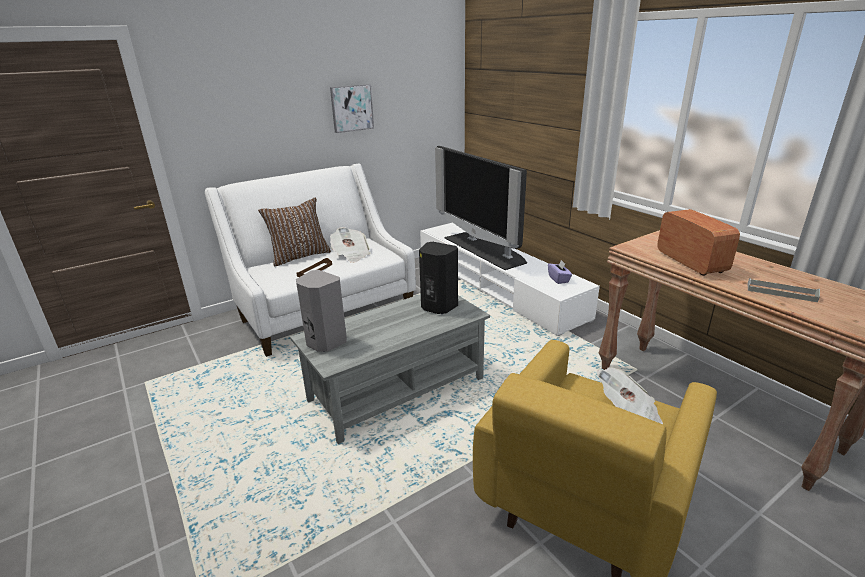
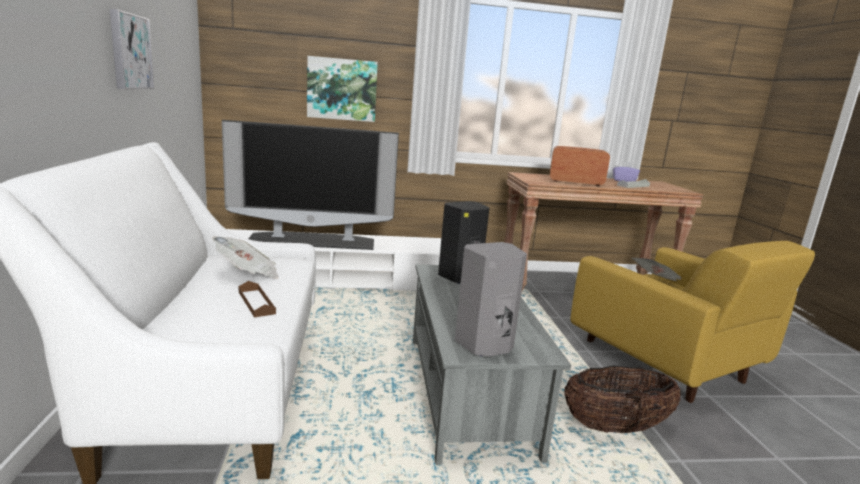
camera: 65 degrees left, 10 degrees down
(299, 256) = (176, 300): brown pillow -> none
(413, 474) = (615, 427): none -> basket
(539, 120) = (342, 89): none -> picture
(559, 279) = (422, 243): purple tissue box -> purple tissue box (623, 180)

